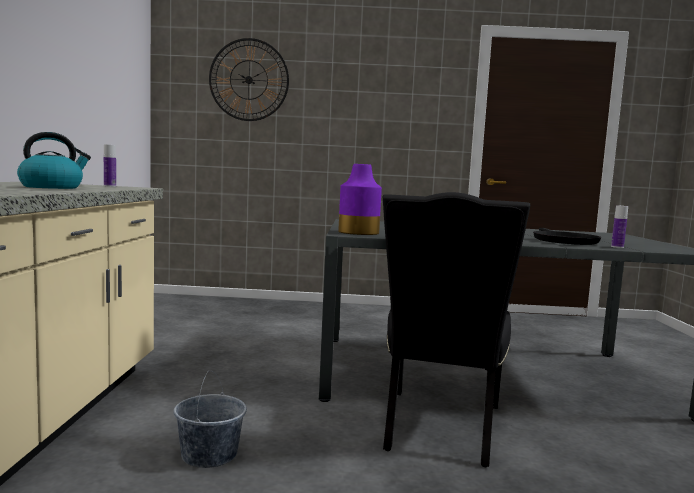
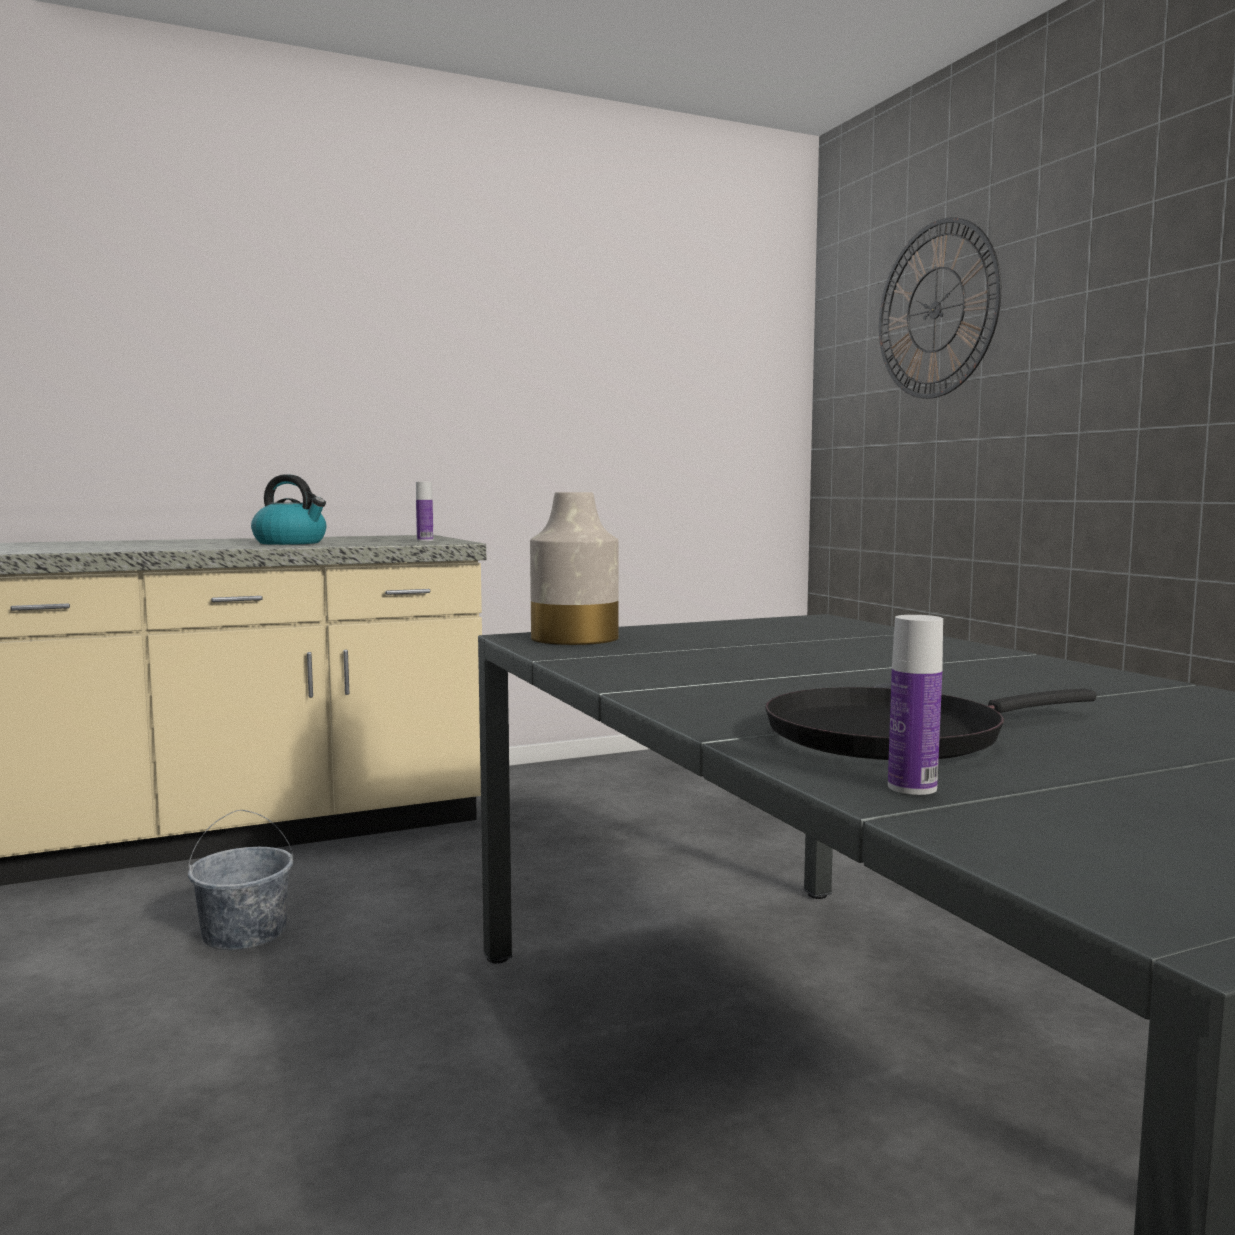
camera: 65 degrees right, 0 degrees up
(358, 232) = (574, 637): purple vase -> beige vase
(439, 424) = (485, 1097): black chair -> none

